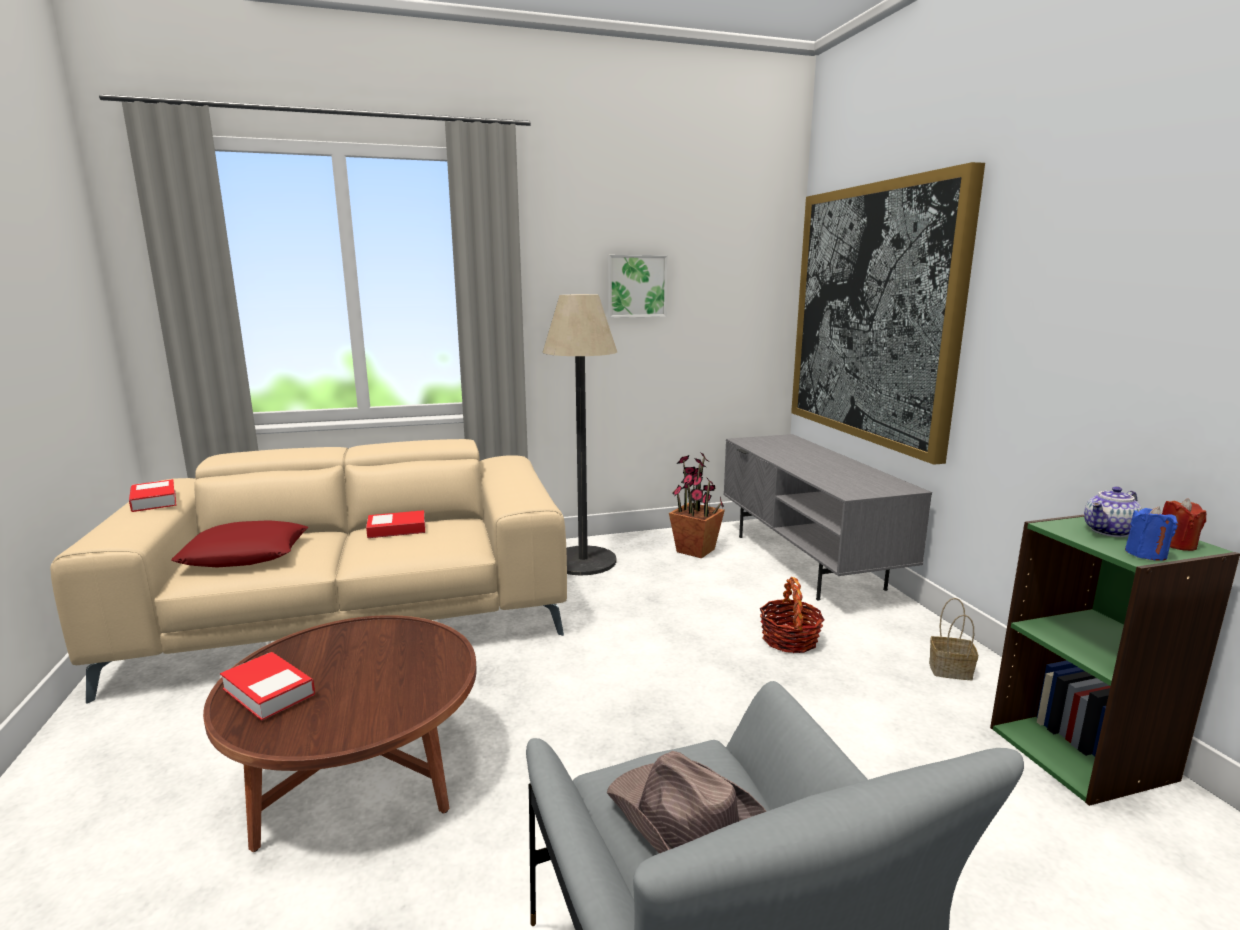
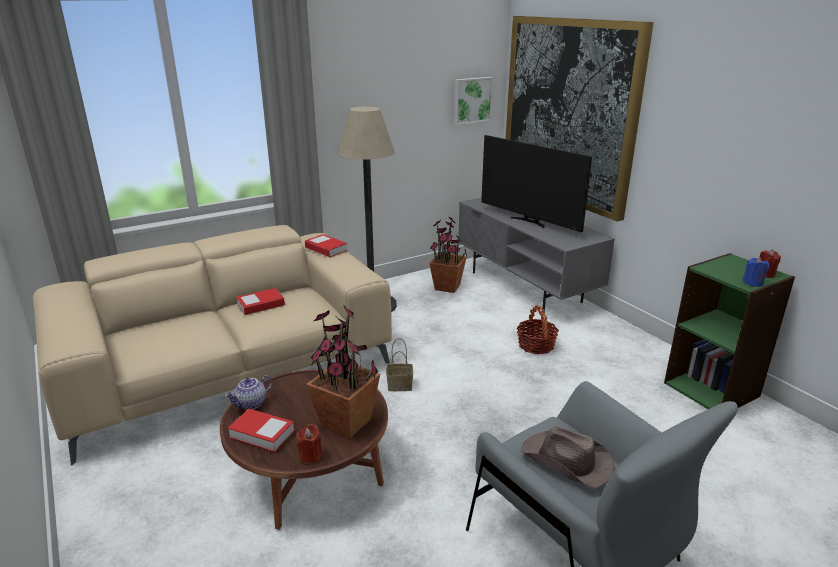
camera: 15 degrees left, 10 degrees up
(154, 501) = (67, 307): book -> book (326, 249)
(245, 554) = (161, 340): red pillow -> none
(304, 735) = (310, 455): none -> red candle
(394, 696) = (346, 423): none -> potted plant
(636, 286) = (393, 91): picture -> picture (472, 100)
(810, 465) = (529, 222): none -> television
(949, 671) = (633, 352): basket -> basket (399, 385)
(1110, 532) = (732, 269): teapot -> teapot (251, 404)

